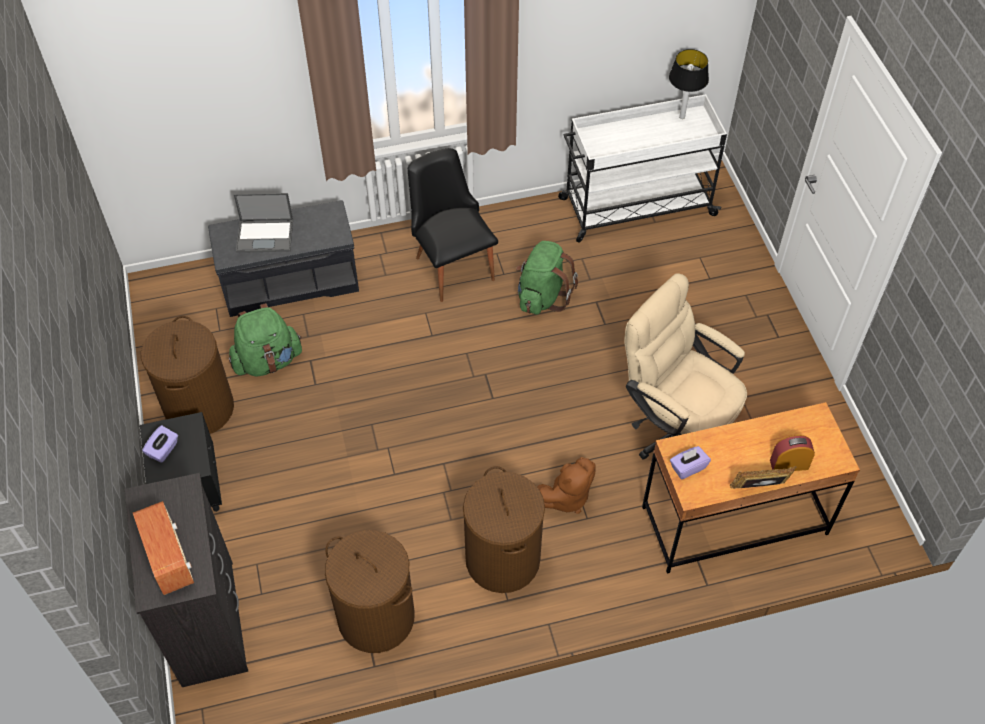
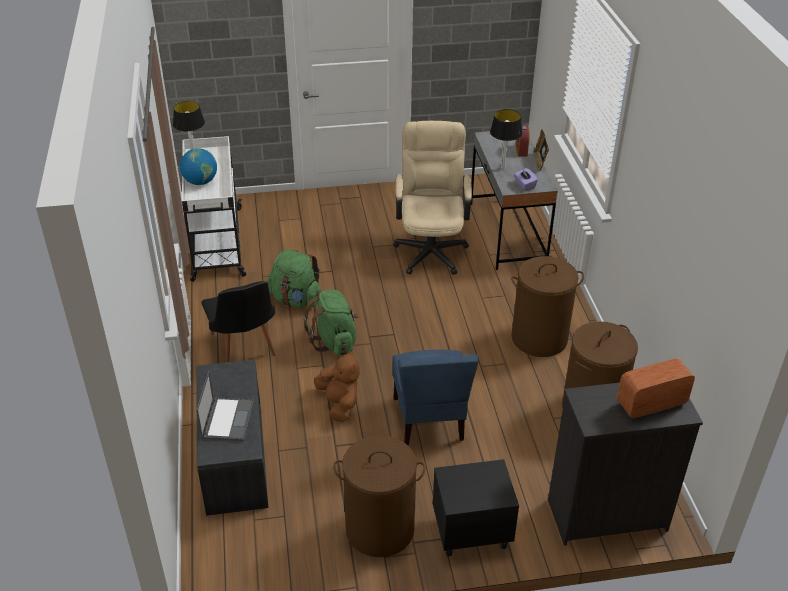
camera: 85 degrees left, 15 degrees down
(163, 450) = (476, 494): purple tissue box -> none
(268, 361) = (330, 476): green backpack -> green backpack (335, 342)
(351, 443) = (430, 419): none -> blue chair
(451, 263) = (244, 349): black chair -> black chair turned 90 degrees counterclockwise
(566, 497) = (487, 303): brown plush toy -> brown plush toy (339, 404)
(632, 131) = (200, 182): none -> globe
(675, 427) = (431, 248): beige office chair -> beige office chair turned 135 degrees clockwise
(727, 440) = (503, 169): none -> table lamp
(734, 520) = (507, 233): brown desk -> grey desk

